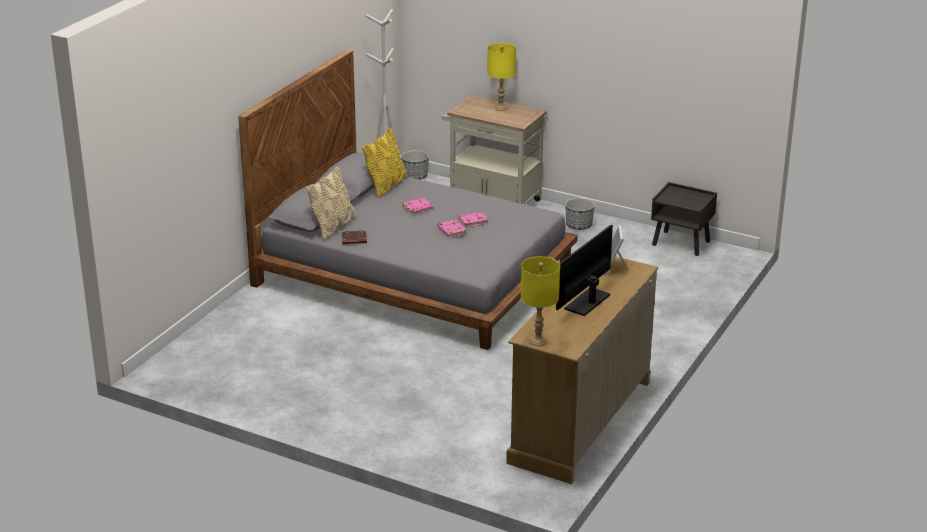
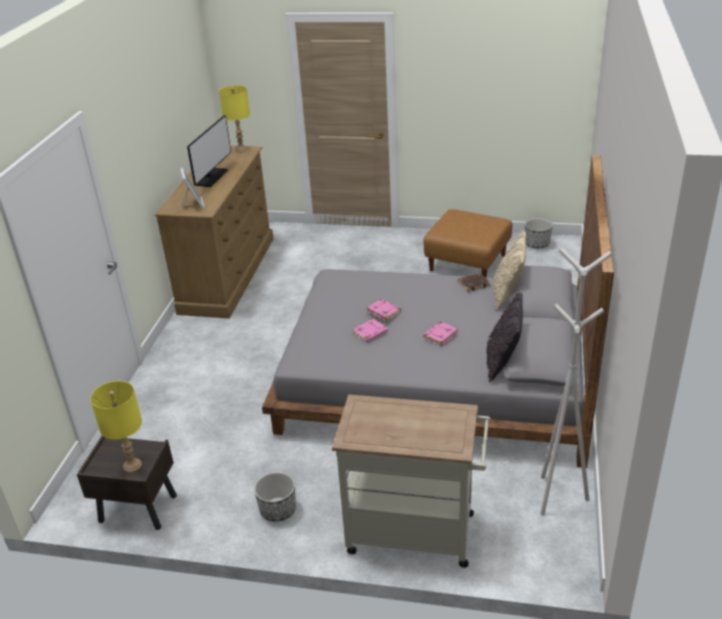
camera: 165 degrees right, 5 degrees up
(288, 371) = (468, 263): none -> brown ottoman
(386, 186) = (502, 362): yellow pillow -> black pillow
(415, 176) = (559, 565): planter -> planter (537, 244)
(501, 108) = (404, 435): yellow table lamp -> yellow table lamp (132, 465)

